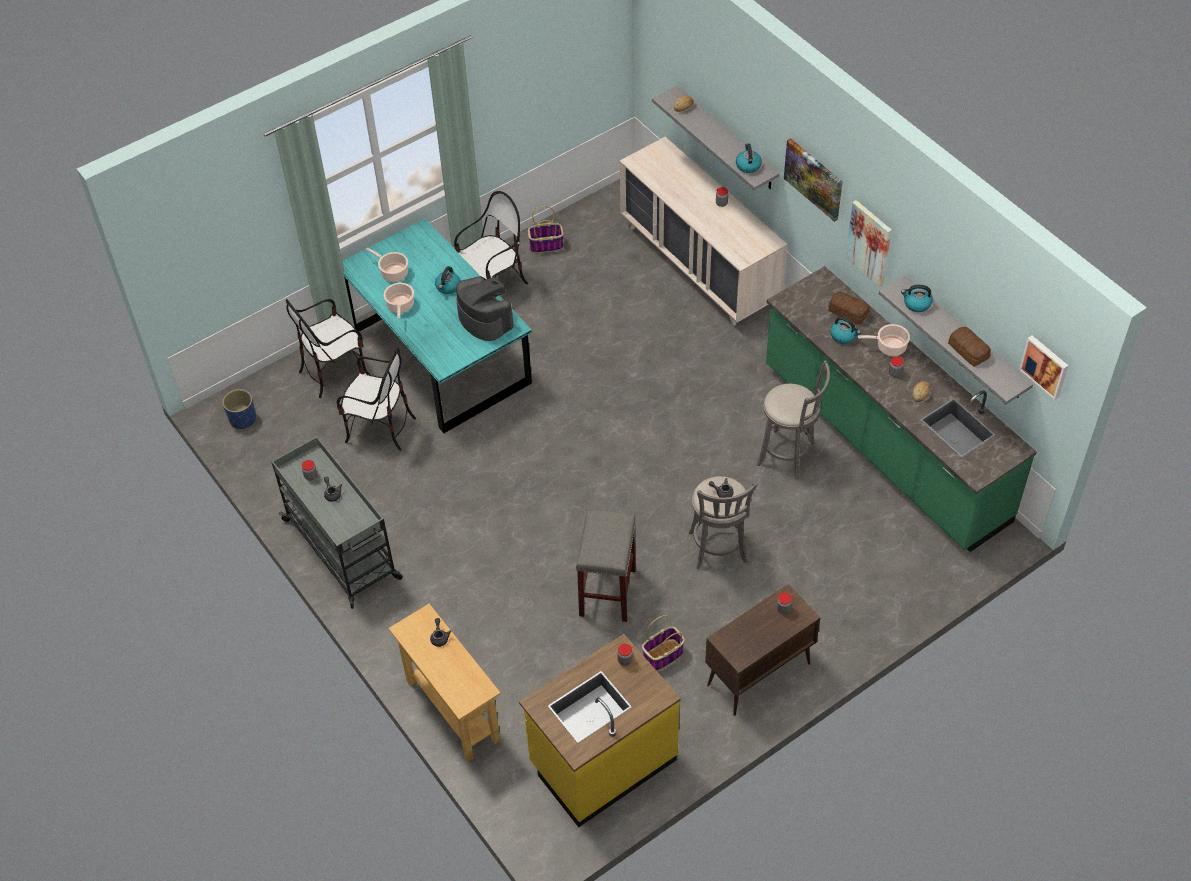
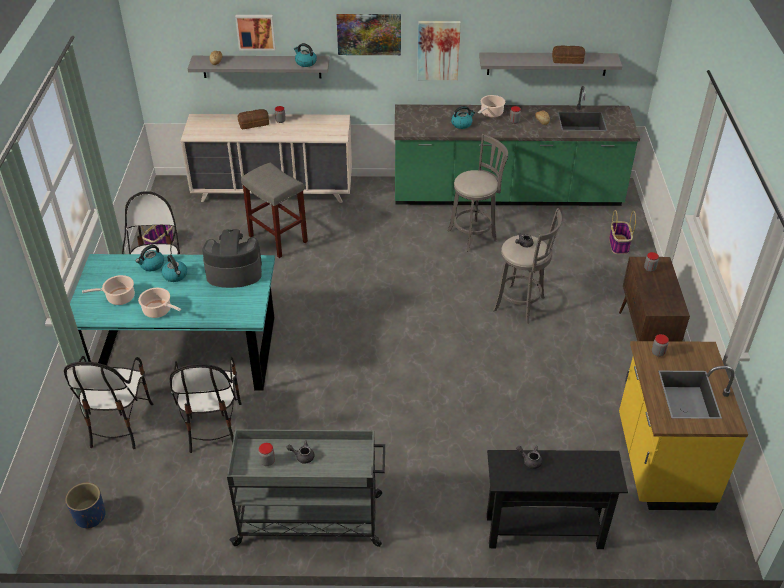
camera: 55 degrees left, 10 degrees down
(380, 428) = (212, 426): chair -> chair turned 120 degrees clockwise
(453, 710) = (544, 531): beige console table -> black console table
(607, 591) = (506, 378): grey stool -> grey stool (277, 238)
(662, 655) = (589, 379): basket -> basket (619, 245)
(848, 313) = (445, 114): bread -> bread (254, 124)
(916, 304) = (508, 58): kettle -> kettle (152, 265)
(1045, 366) = (627, 29): picture -> picture (256, 31)

